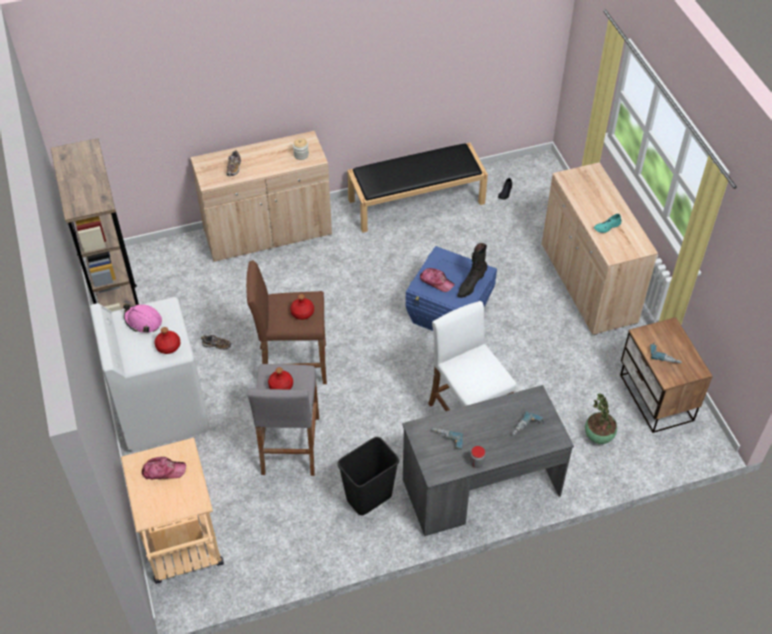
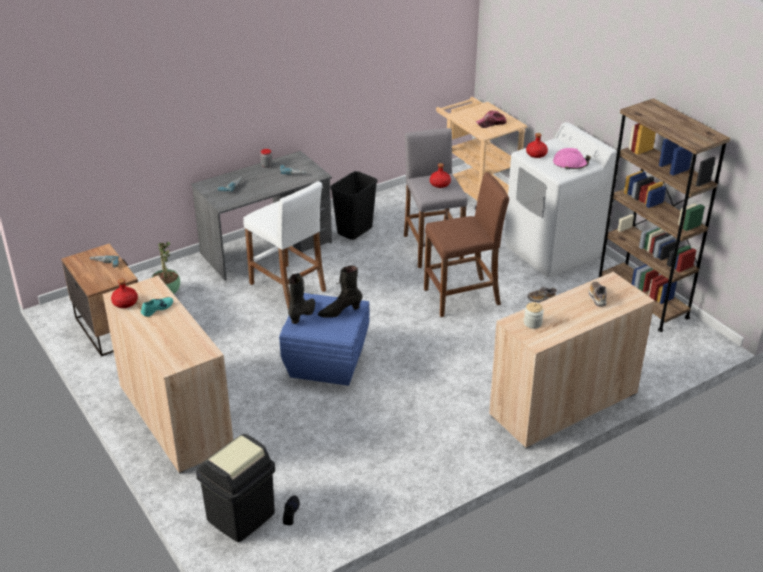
camera: 165 degrees right, 15 degrees down
(302, 312) = (451, 228): red bottle -> red bottle (125, 303)
(417, 201) = (404, 477): black bench -> none
(436, 282) = (340, 312): cap -> black boot
(540, 196) = (241, 517): none -> black trash can

